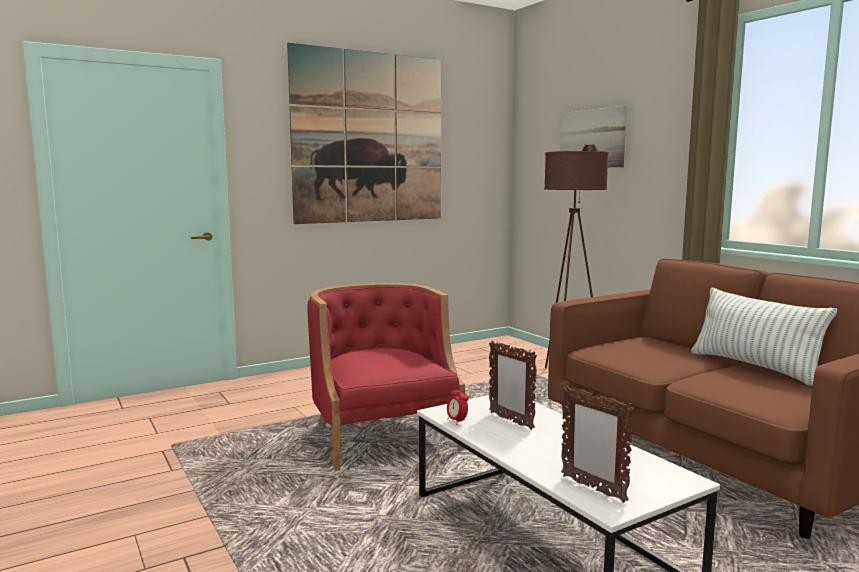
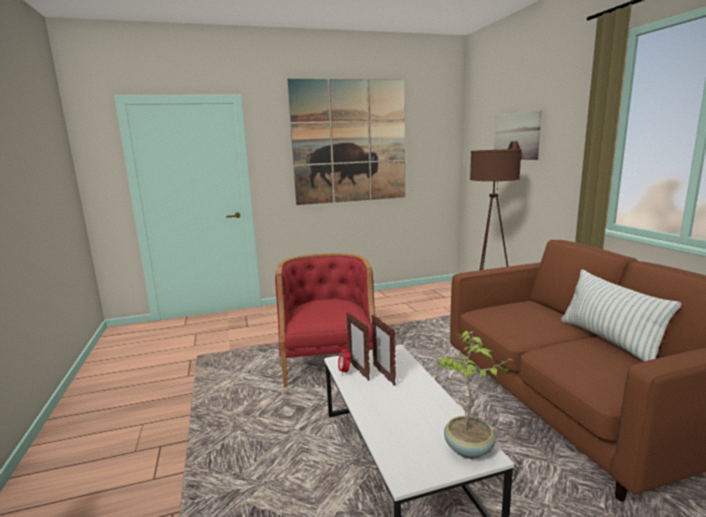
camera: 15 degrees right, 5 degrees up
(592, 488) = (404, 453): picture frame -> picture frame (359, 371)
(664, 478) = (469, 450): none -> potted plant

